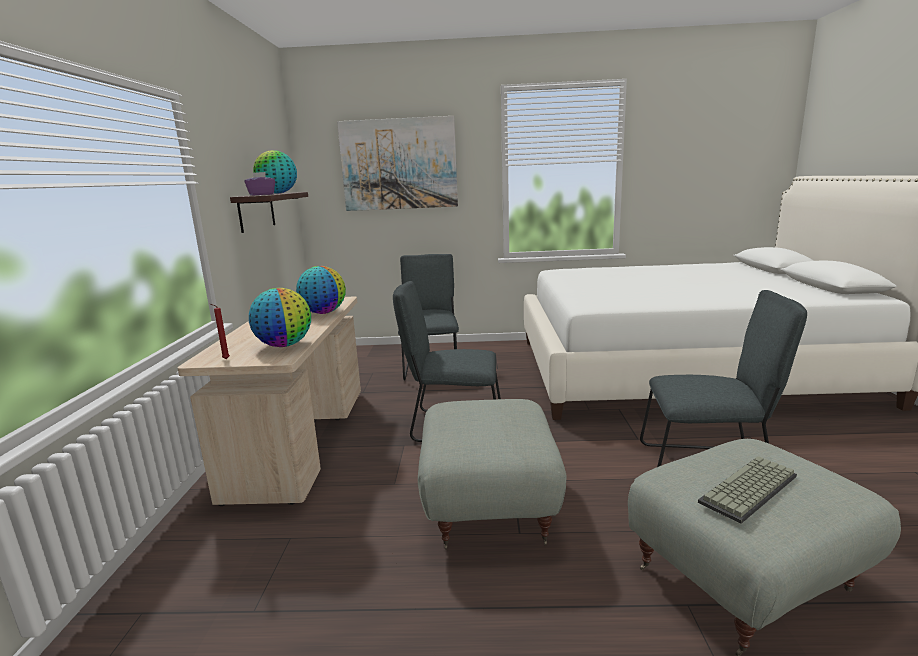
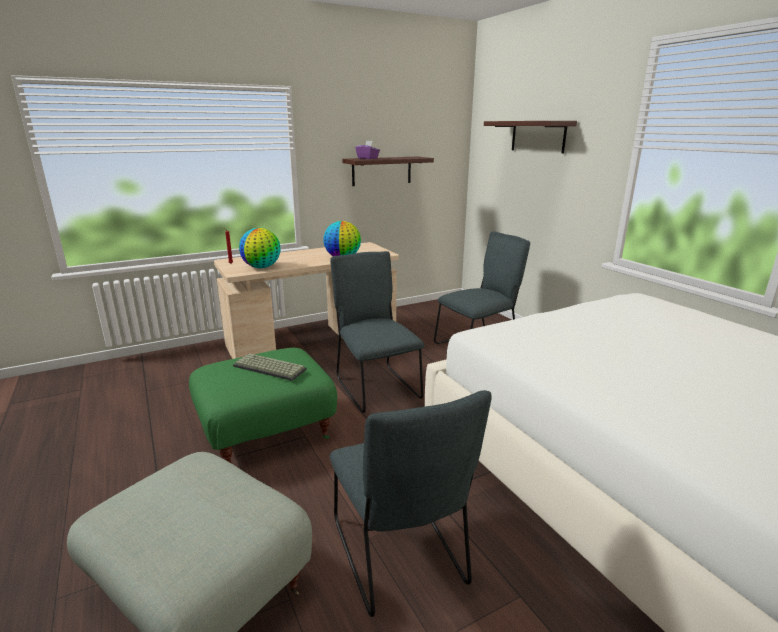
camera: 60 degrees right, 5 degrees up
(278, 193) = (394, 158): globe -> none
(399, 164) = (538, 136): picture -> shelf
(487, 504) = (267, 433): grey ottoman -> green ottoman
(750, 490) = (164, 502): keyboard -> keyboard (268, 368)

